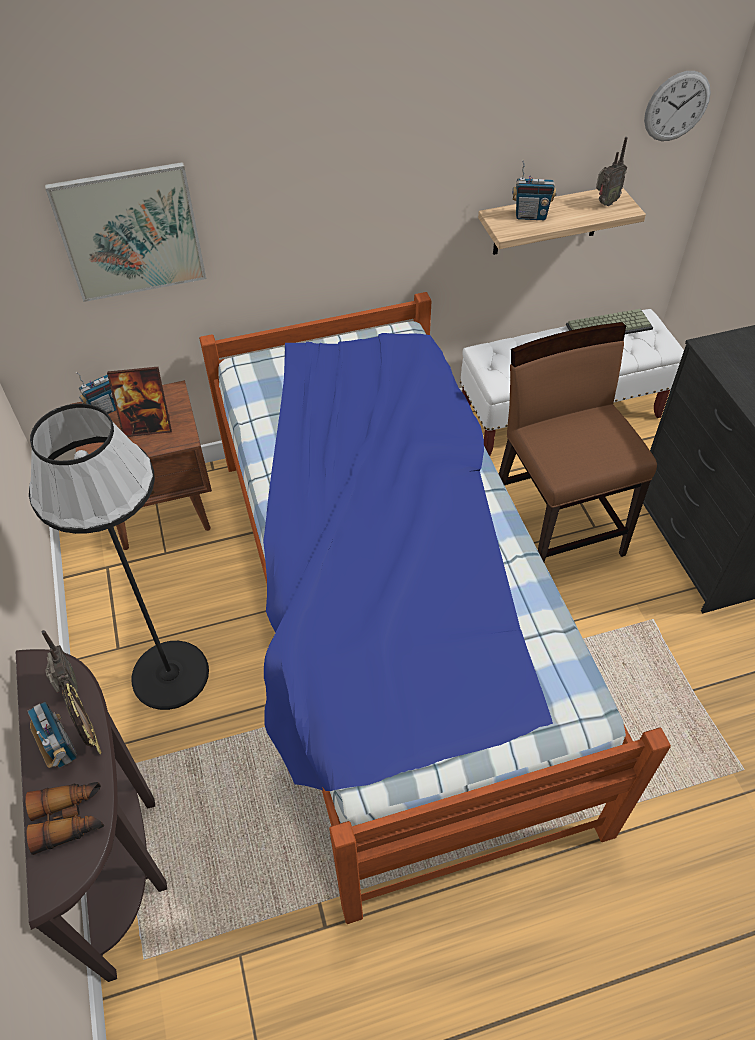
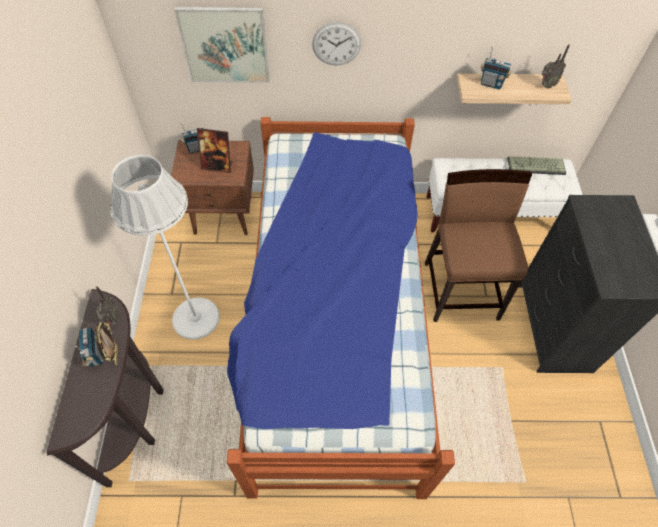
camera: 15 degrees right, 5 degrees up
(70, 818) = (87, 398): binoculars -> none
(170, 674) = (196, 317): black floor lamp -> white floor lamp
(677, 106) = (614, 29): wall clock -> wall clock (336, 44)

